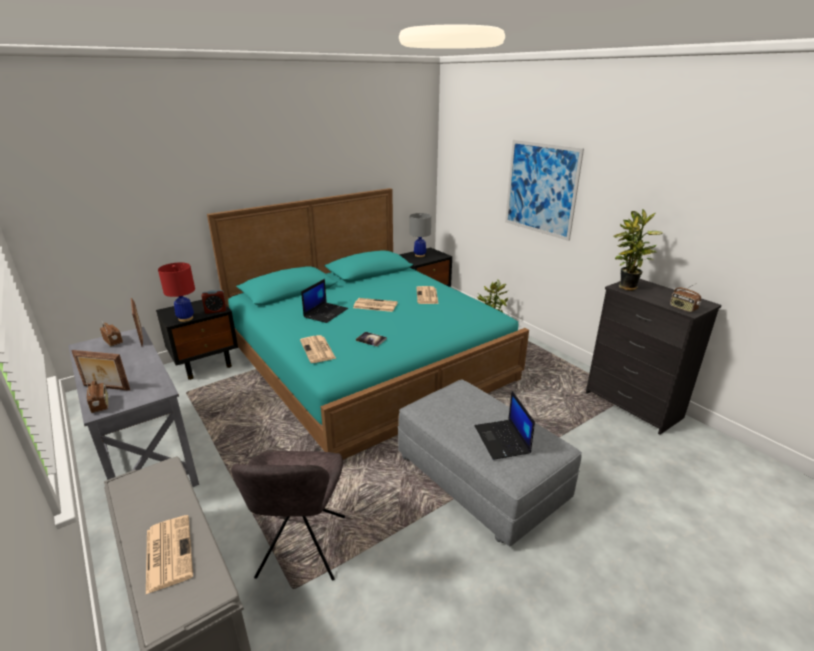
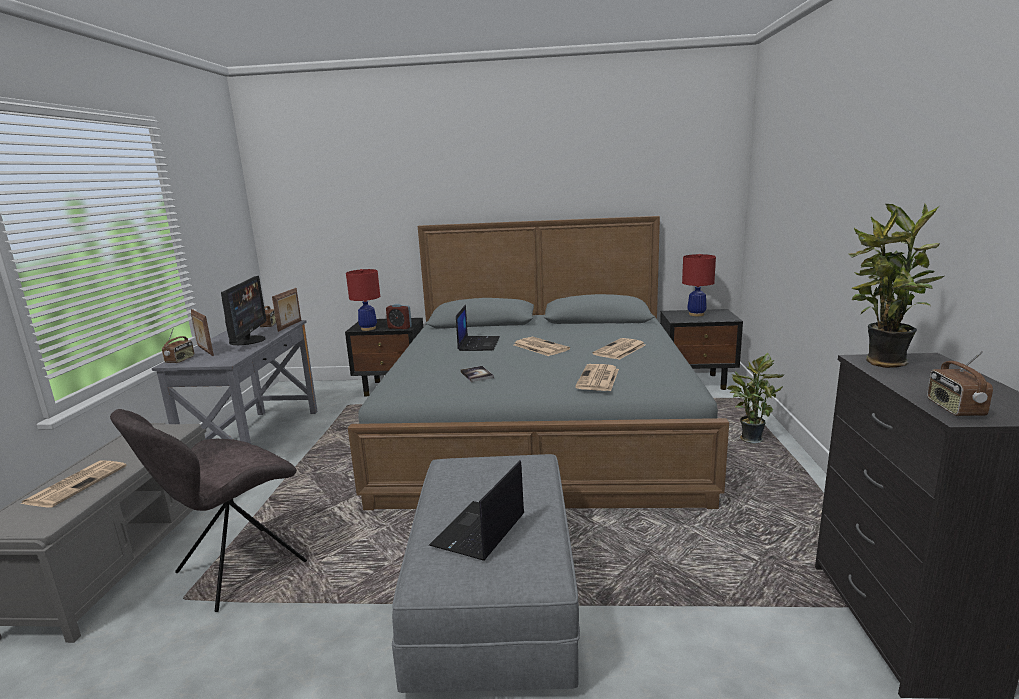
camera: 40 degrees right, 10 degrees down
(130, 364) = (248, 340): none -> monitor
(318, 350) = (412, 371): newspaper -> newspaper (598, 379)
(326, 313) = (478, 344): laptop -> laptop turned 60 degrees counterclockwise
(368, 361) = (539, 427): turquoise bed -> grey bed
(419, 255) = (696, 314): grey table lamp -> red table lamp
(541, 189) = (836, 202): picture -> none

